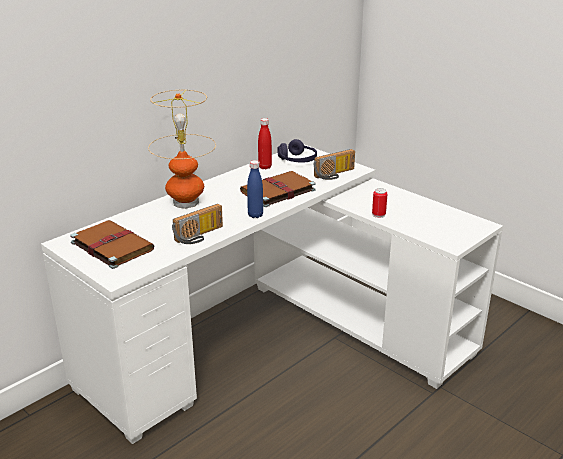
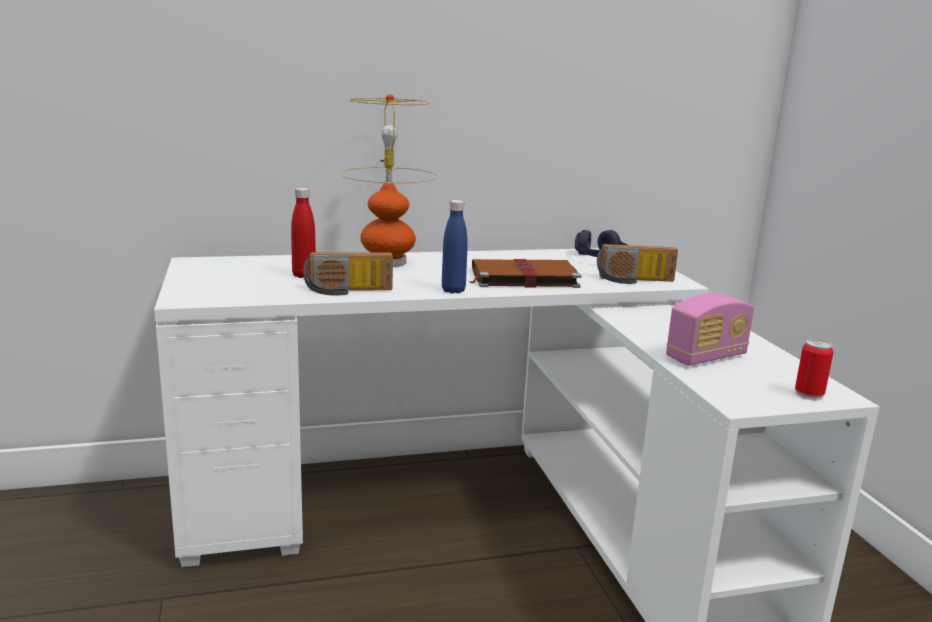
camera: 30 degrees right, 10 degrees down
(111, 246) = (234, 275): brown book -> none
(265, 167) = (544, 256): red bottle -> red bottle (304, 275)
(378, 215) = (654, 339): can -> can (809, 394)
(412, 219) = (706, 357): none -> radio

